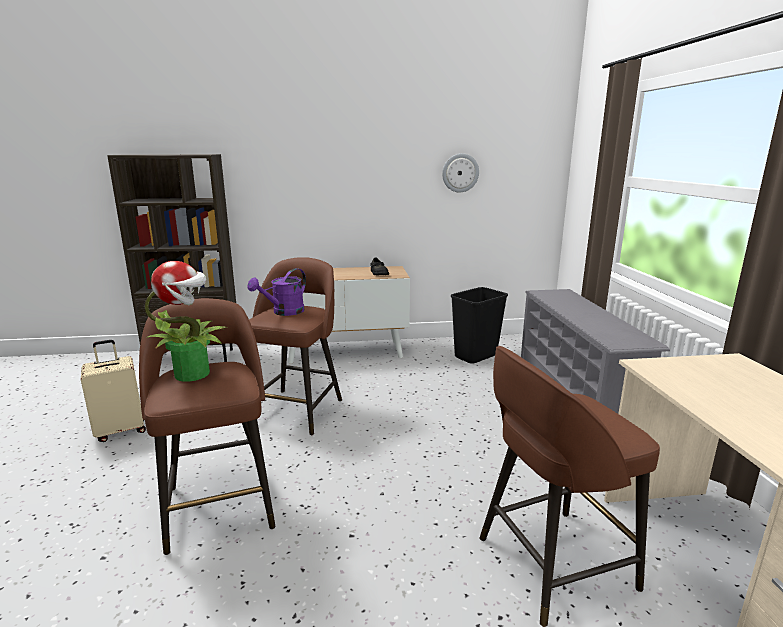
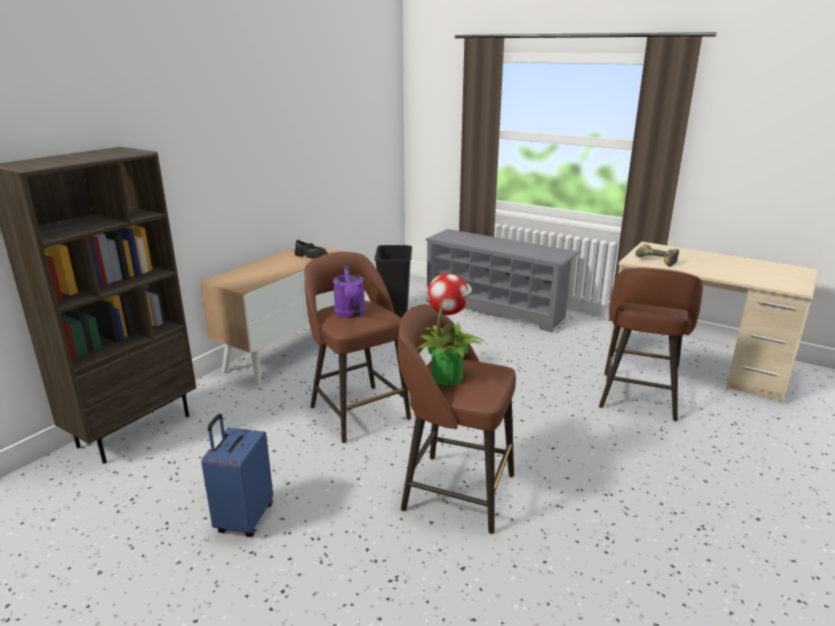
camera: 50 degrees left, 5 degrees up
(121, 430) = (244, 519): beige suitcase -> blue suitcase
(460, 173) = (338, 135): wall clock -> none
(676, 377) = (653, 261): none -> power drill

